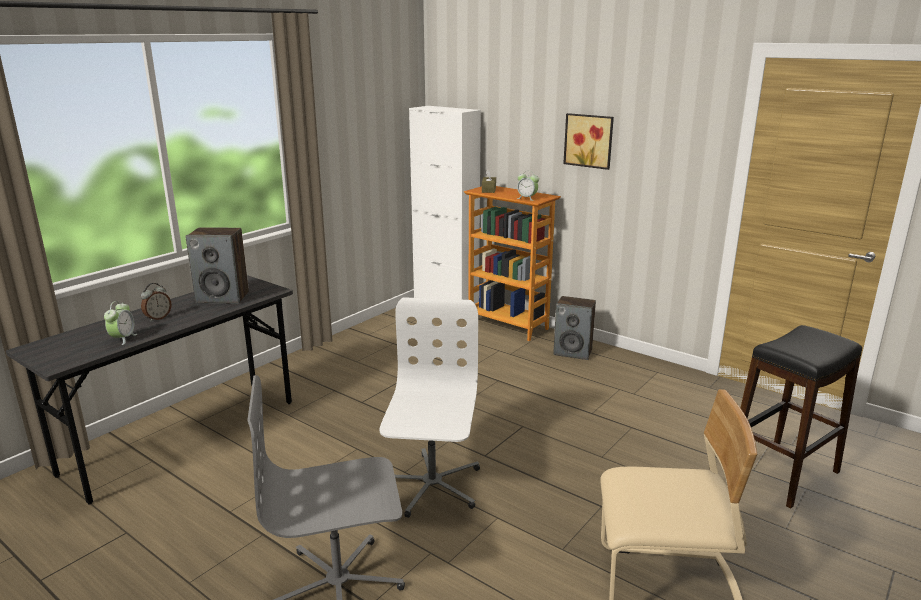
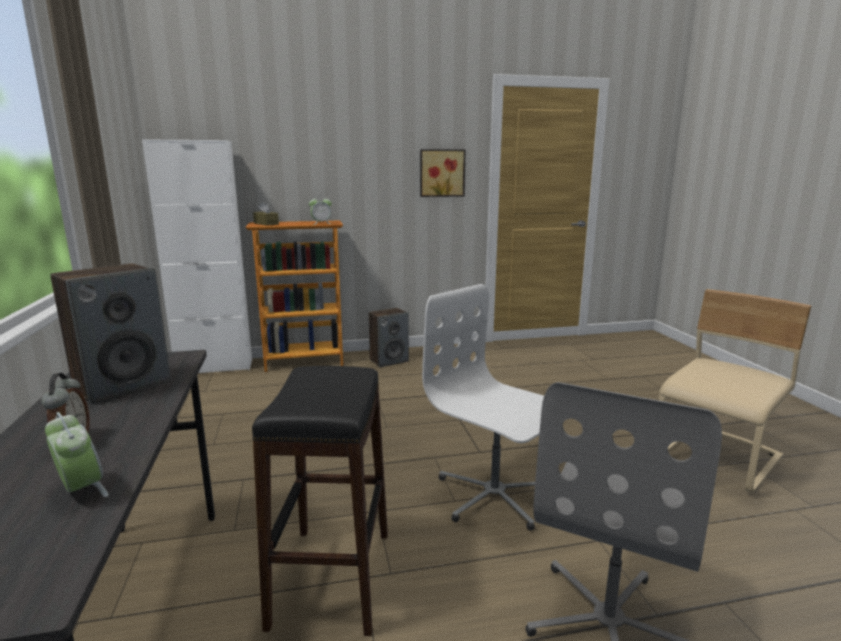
camera: 50 degrees left, 5 degrees down
(589, 140) = (362, 163): picture -> picture (441, 173)
(782, 473) = (619, 374): black stool -> black stool (332, 578)

